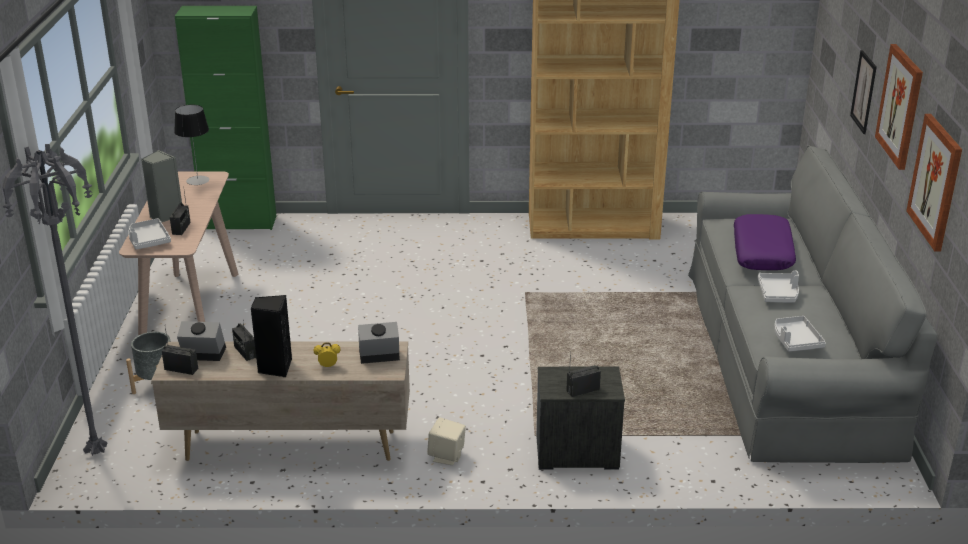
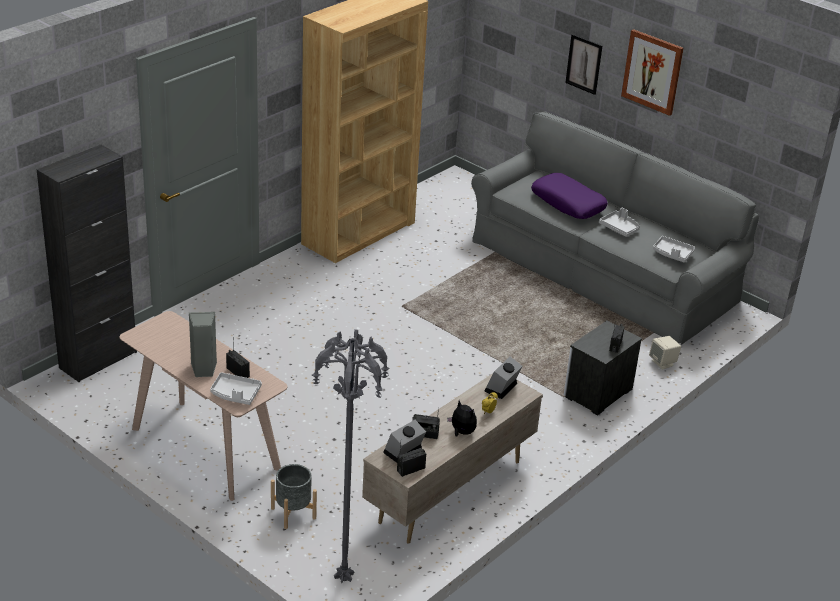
camera: 50 degrees left, 5 degrees up
(198, 180) = (162, 329): table lamp -> none
(239, 222) = (98, 360): green cabinet -> black cabinet
(275, 368) = (461, 432): black speaker -> plush toy
(447, 456) = (542, 439): beige speaker -> beige speaker (663, 363)
(935, 181) = (724, 118): picture -> none

